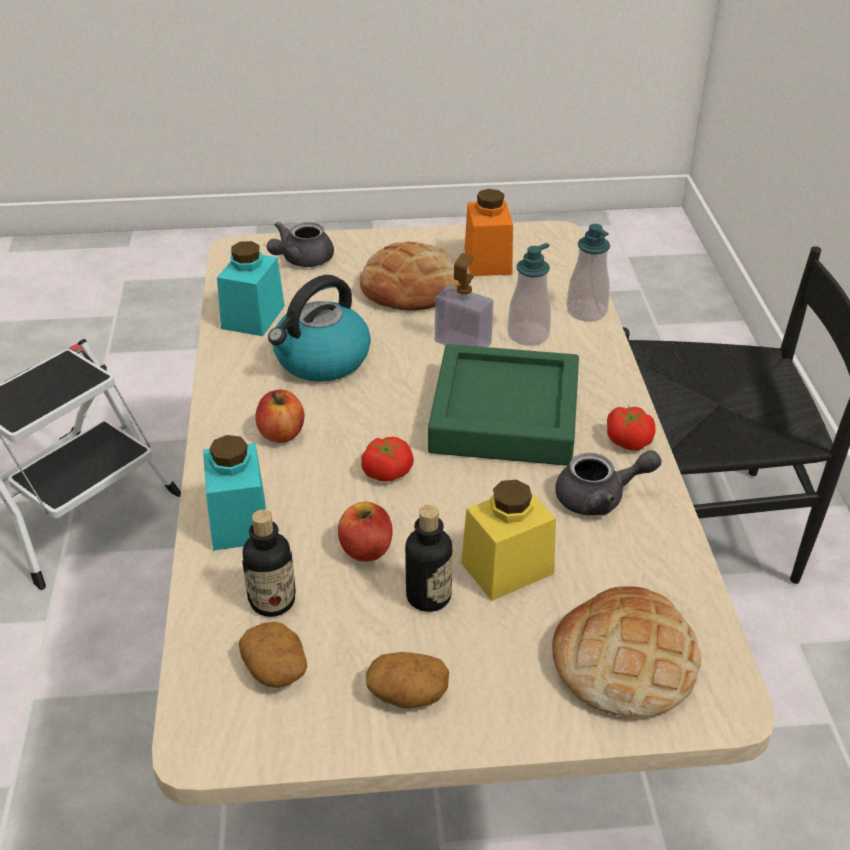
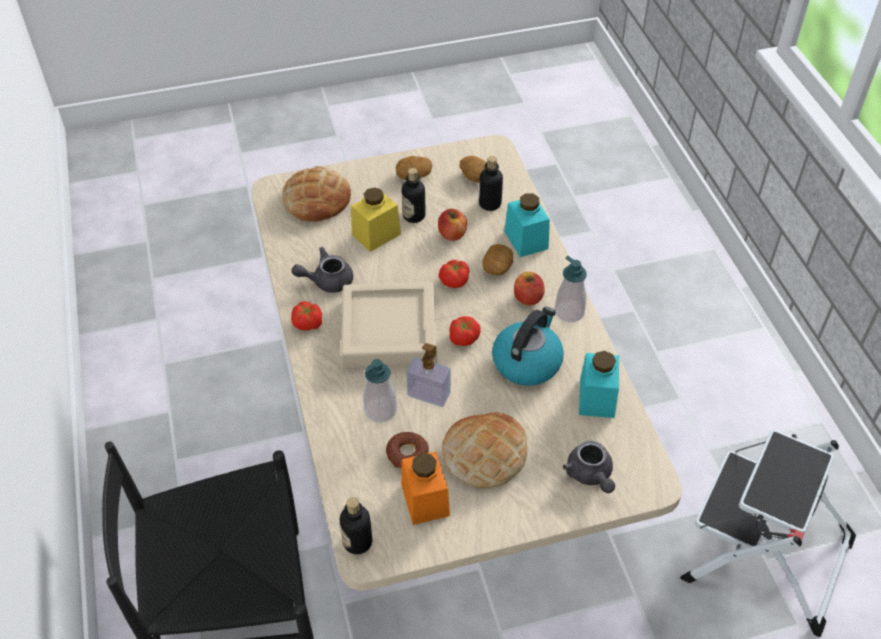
camera: 170 degrees right, 10 degrees up
(301, 260) = (590, 475): grey teapot -> grey teapot turned 135 degrees clockwise
(309, 482) = (497, 268): none -> potato
(398, 396) = (463, 338): none -> tomato
(500, 295) = (407, 454): none -> donut
(504, 416) = (389, 331): green tray -> beige tray
(563, 242) = (357, 542): none -> bottle
(586, 311) = (335, 444): soap dispenser -> soap dispenser (569, 312)

